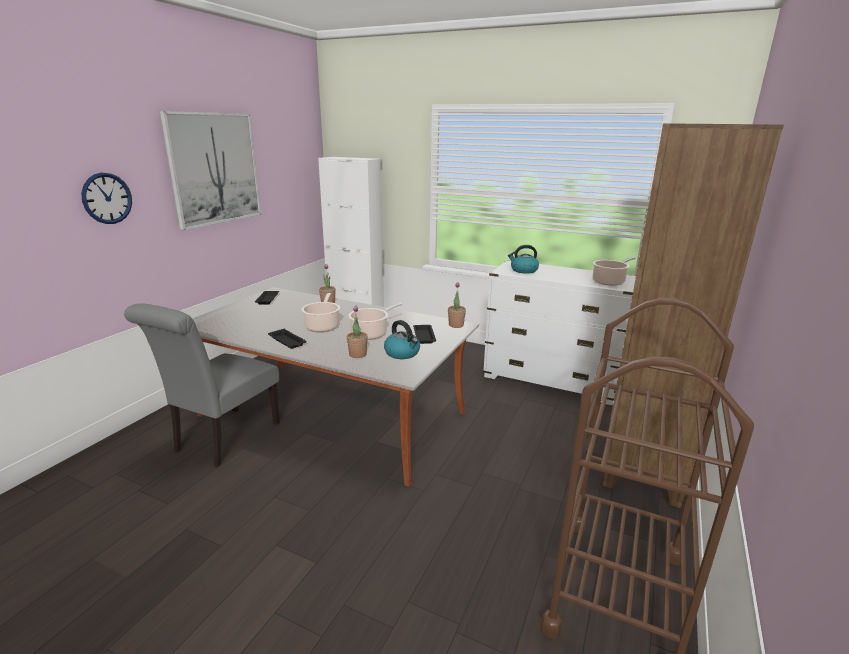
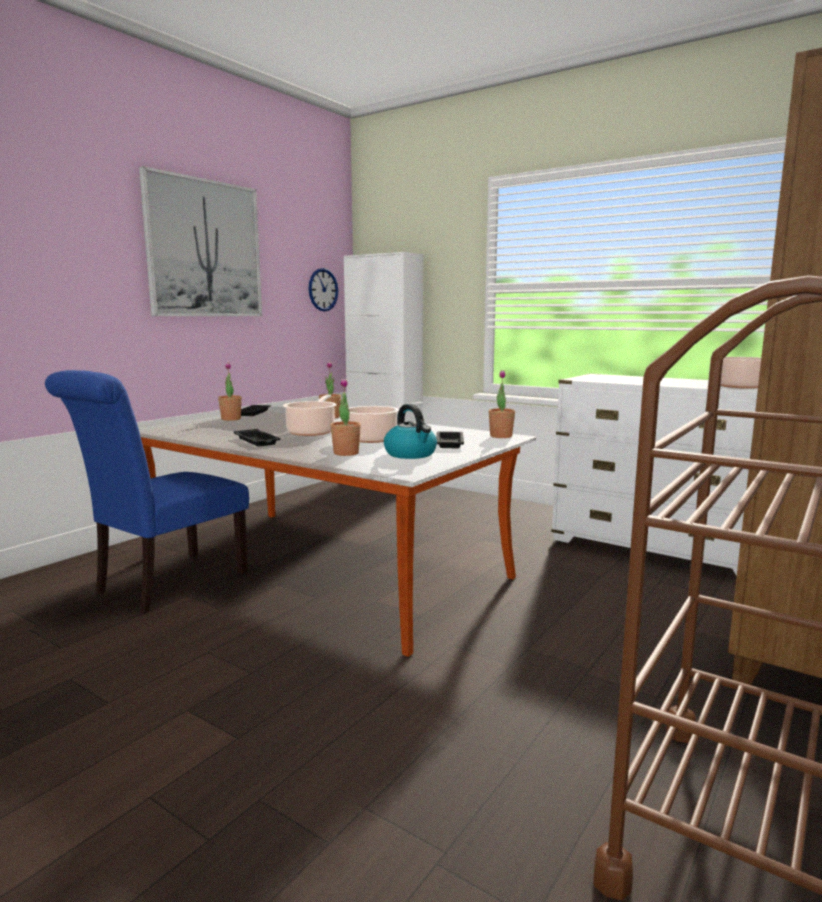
camera: 10 degrees right, 10 degrees down
(107, 198) = (59, 259): wall clock -> wall clock (323, 289)
(223, 439) = (164, 584): grey chair -> blue chair
(254, 310) = (231, 419): none -> potted plant
(523, 270) = (610, 379): kettle -> none

